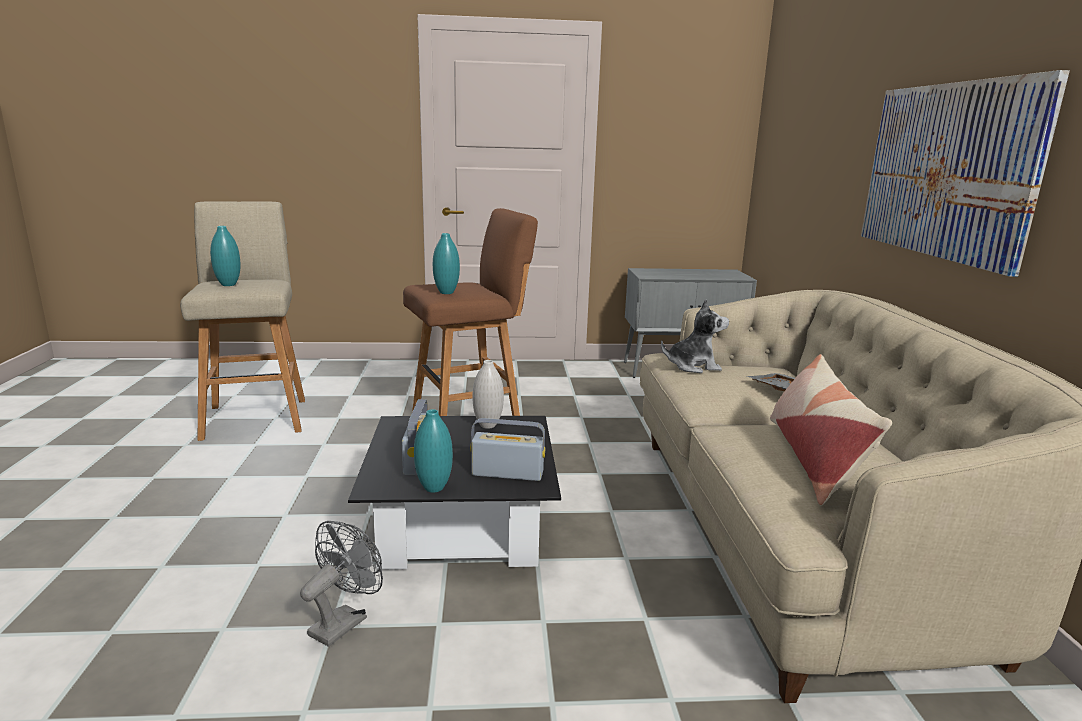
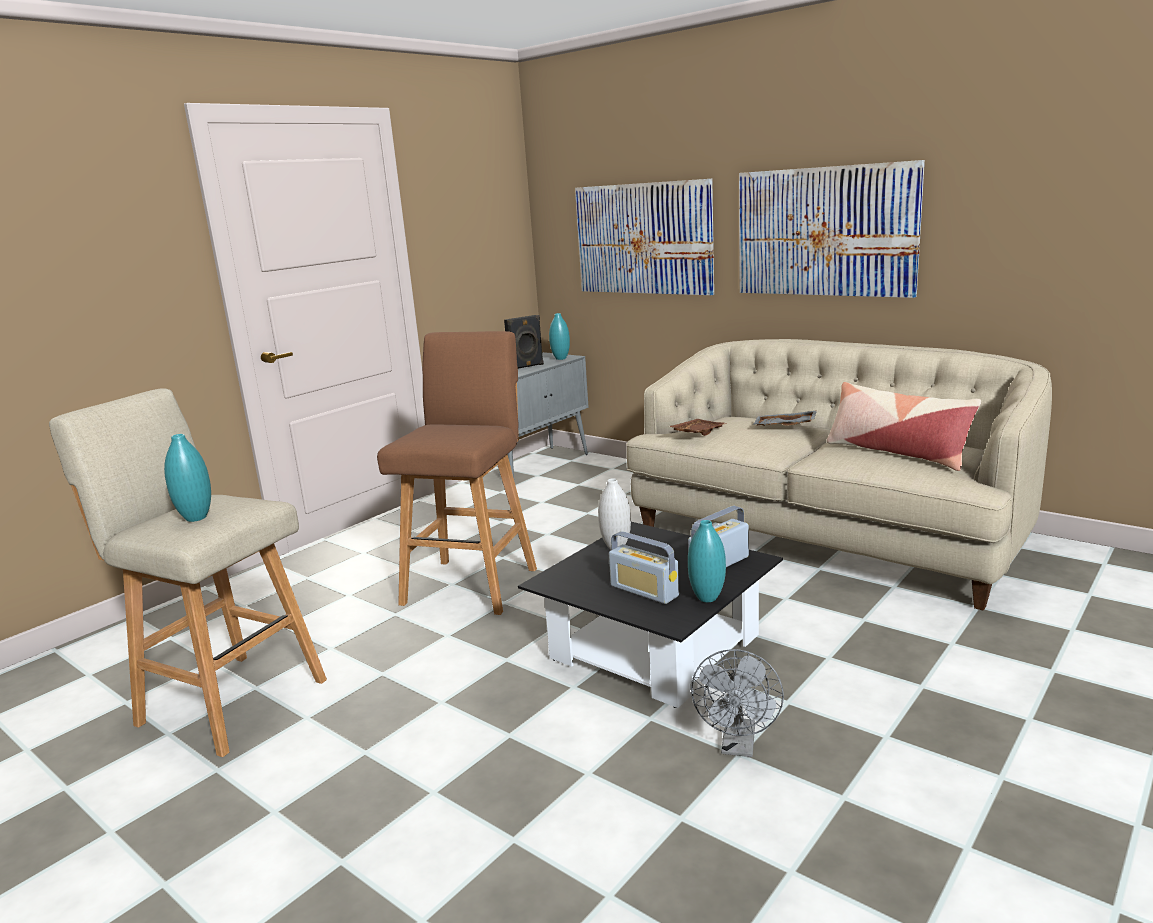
camera: 45 degrees left, 0 degrees up
(344, 621) = (739, 746): grey fan -> grey fan turned 150 degrees counterclockwise
(446, 292) = (459, 438): turquoise vase -> turquoise vase (561, 358)
(688, 274) = (526, 366): none -> black speaker
(693, 366) = (697, 433): plush toy -> brown tray
(813, 164) = (643, 239): none -> picture

